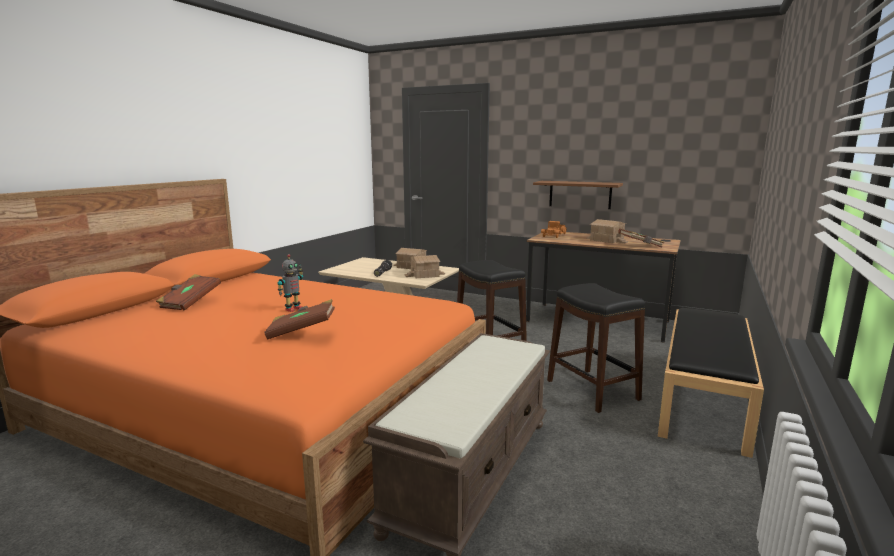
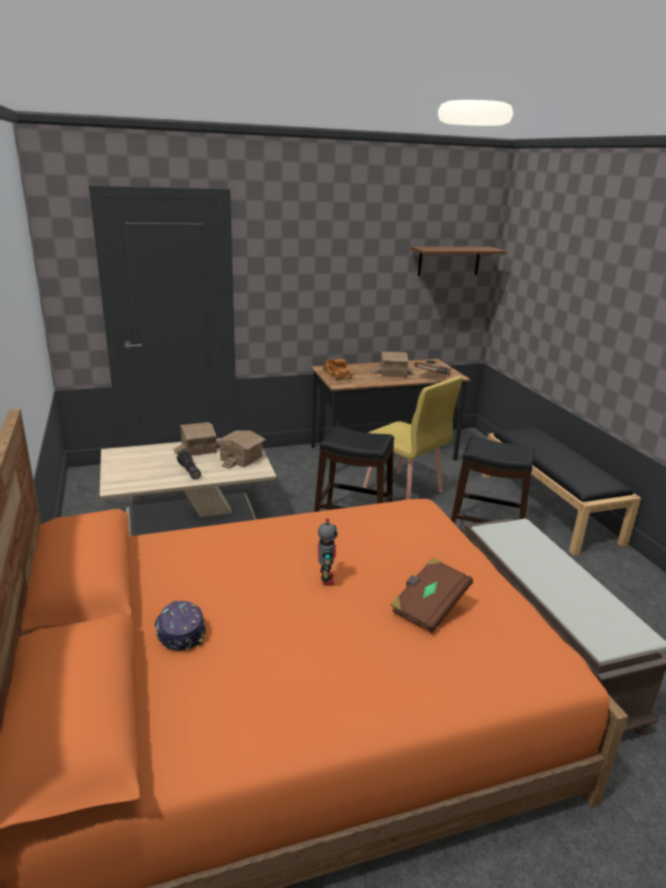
camera: 45 degrees left, 10 degrees up
(190, 303) = (180, 631): brown book -> cap
(567, 345) = (403, 490): none -> yellow chair
(580, 194) = (344, 322): brown shelf -> brown shelf (449, 261)

